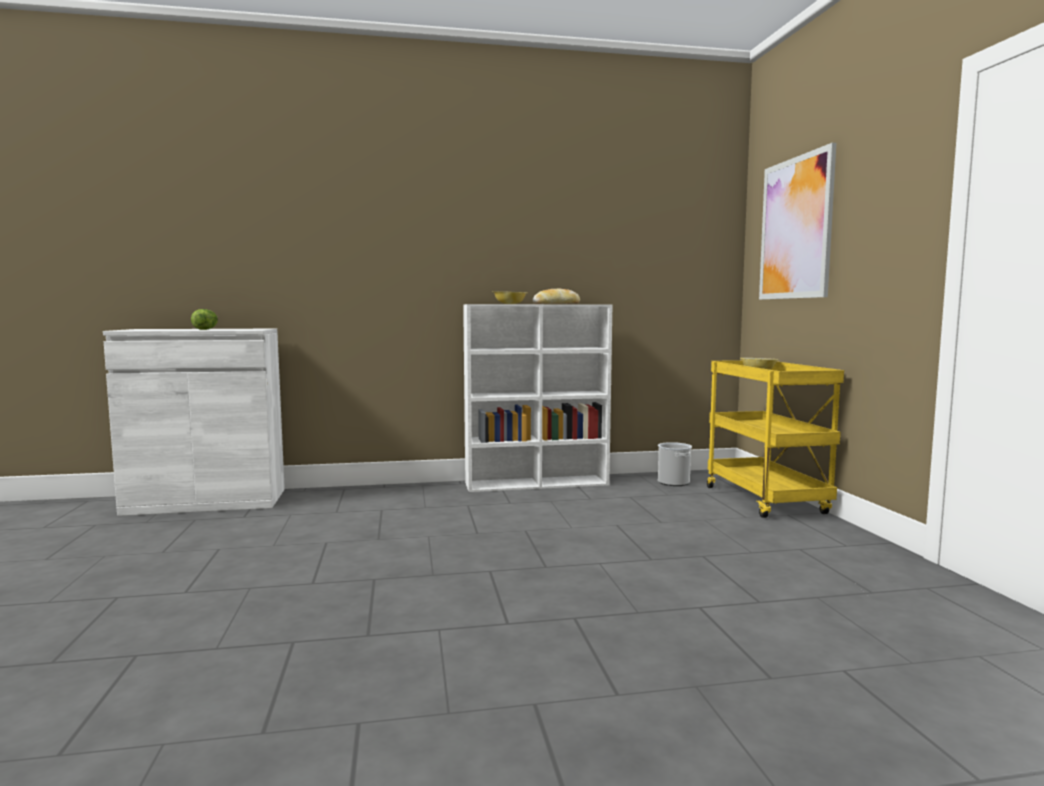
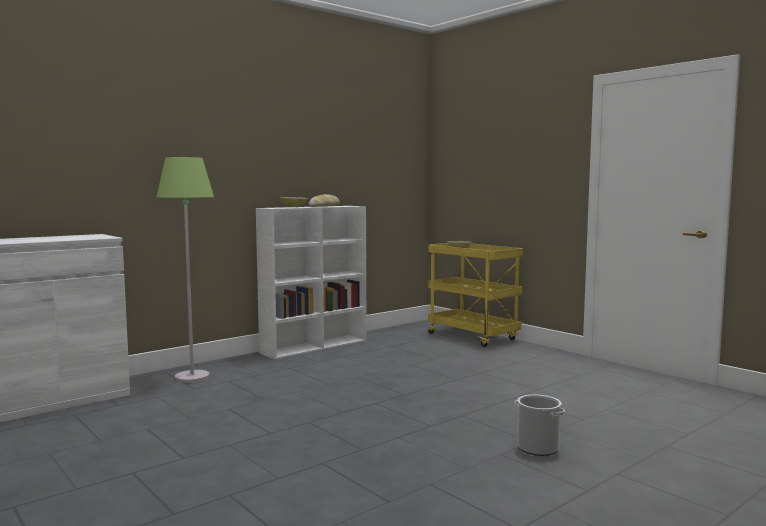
camera: 30 degrees left, 0 degrees up
(206, 329) = (60, 239): lettuce -> none
(356, 499) = (192, 377): none -> green floor lamp
(673, 482) = (404, 333): bucket -> bucket (537, 448)
(795, 228) = (477, 155): picture -> none

